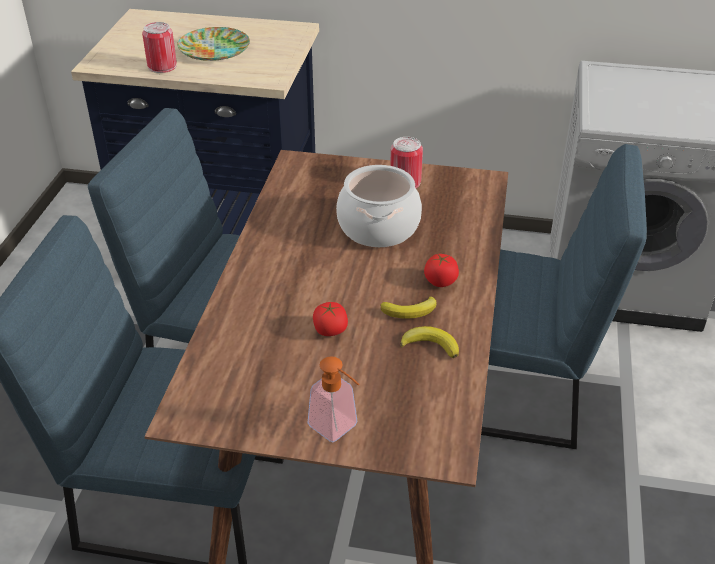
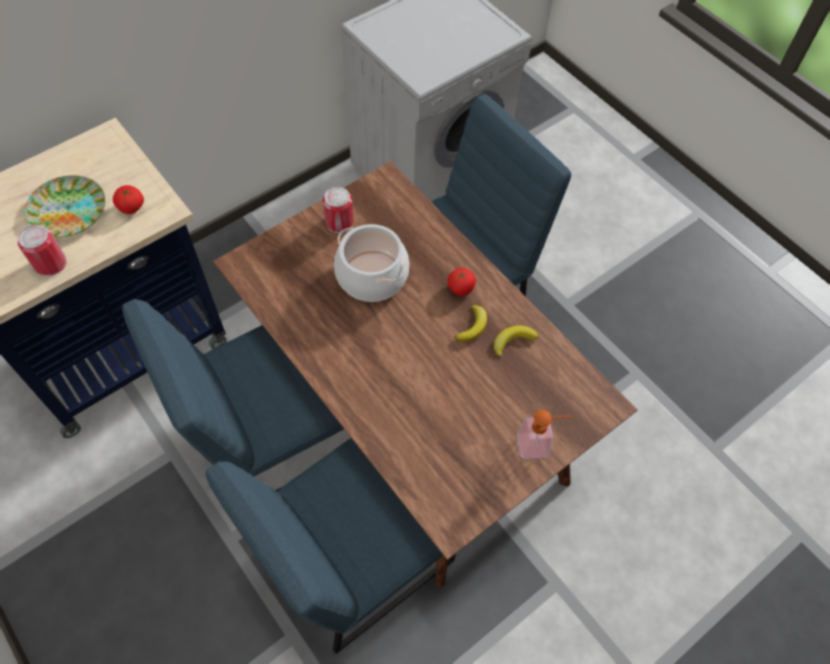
camera: 50 degrees left, 20 degrees up
(330, 330) = (448, 383): tomato -> tomato (131, 207)

